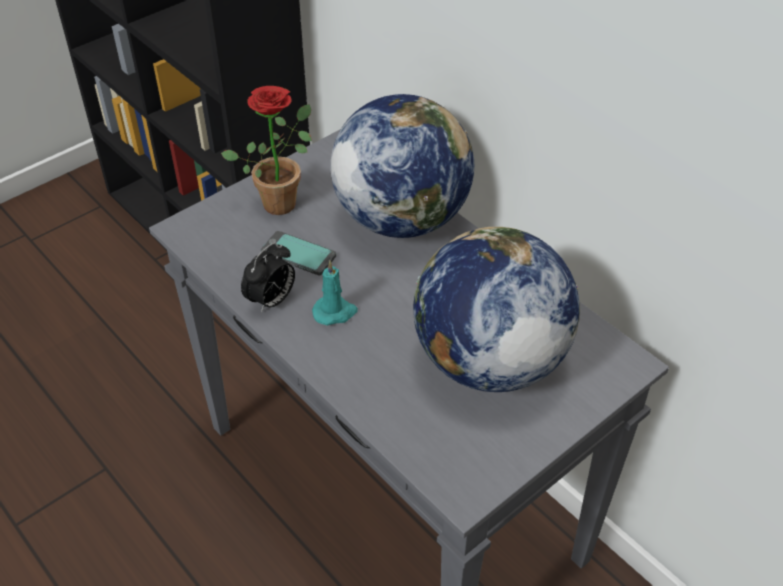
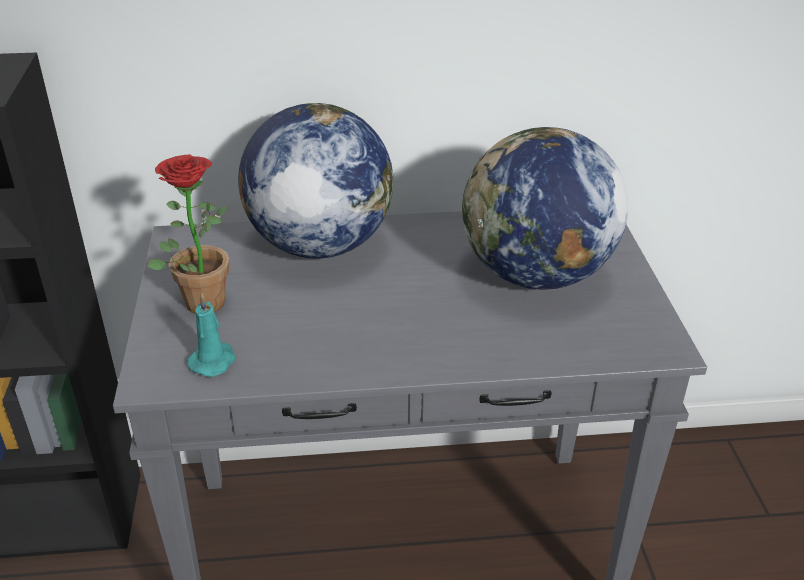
camera: 55 degrees left, 10 degrees down
(271, 301) = (332, 362): alarm clock -> none
(298, 254) = (290, 320): phone -> none
(335, 312) = (392, 329): turquoise candle -> turquoise candle (213, 361)

